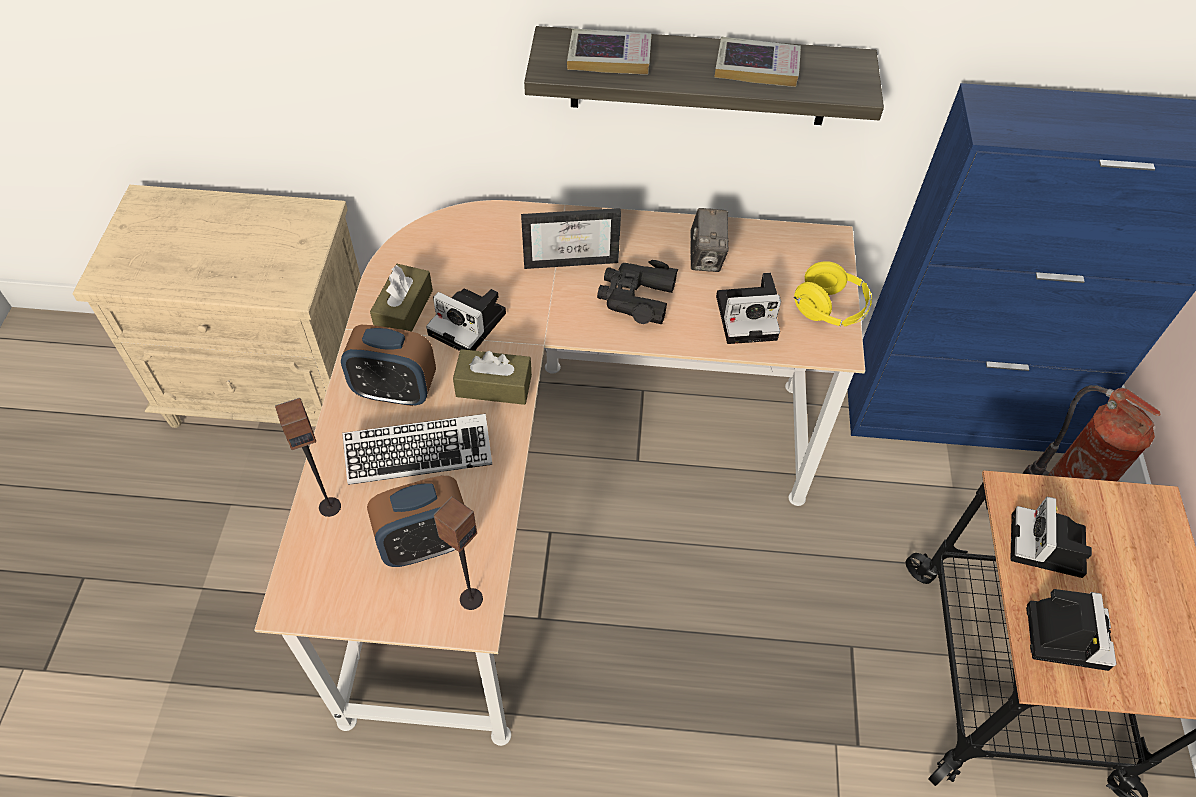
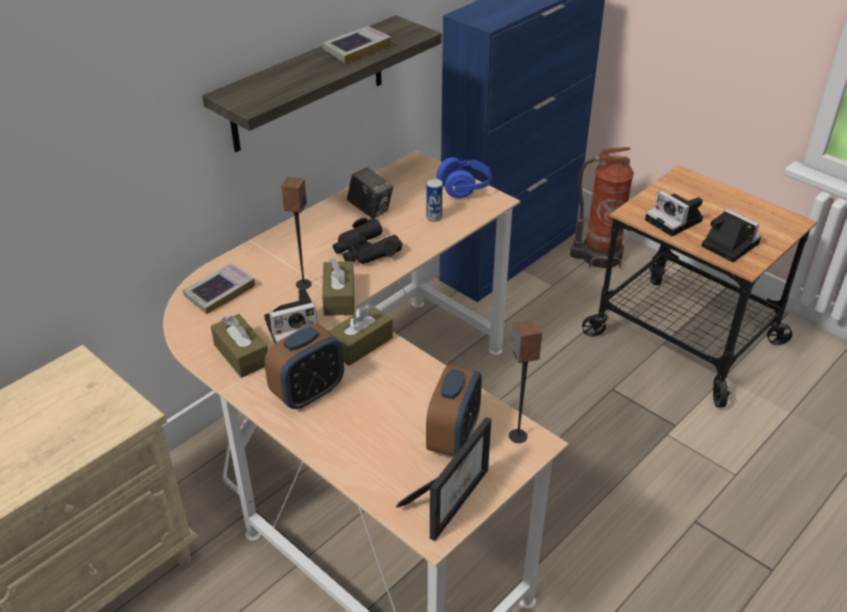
camera: 50 degrees left, 15 degrees down
(330, 506) = (371, 473): speaker -> speaker (303, 284)
(419, 453) = (375, 406): keyboard -> none
(546, 325) = (339, 297): none -> brown tissue box
(572, 257) = (297, 259): picture frame -> picture frame (451, 497)
(609, 57) = (274, 84): book -> book (220, 292)
(749, 316) = (434, 217): camera -> can
(829, 309) = (464, 188): yellow headphones -> blue headphones

